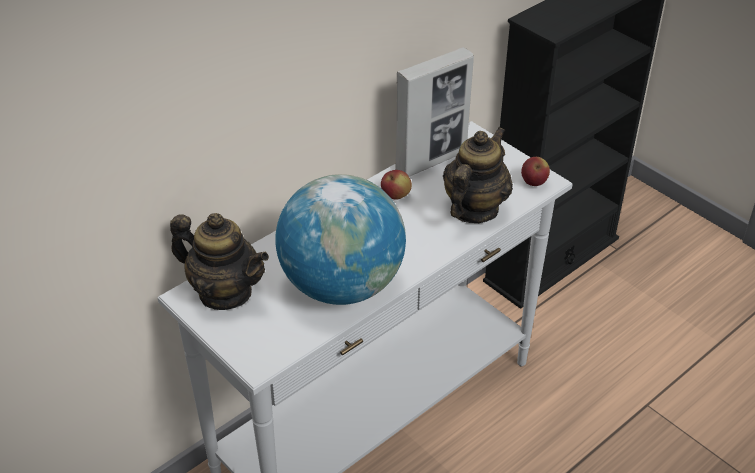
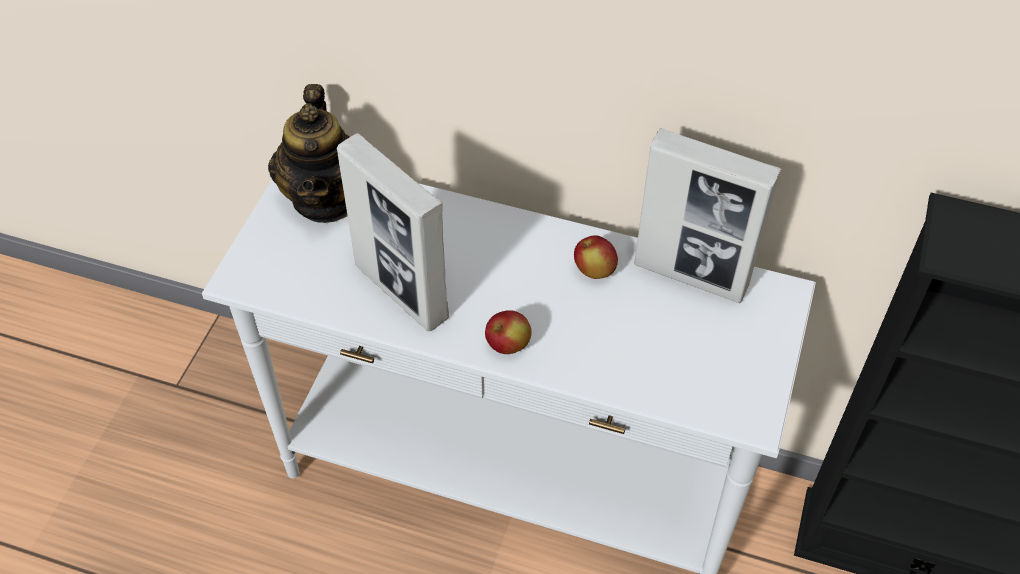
camera: 60 degrees right, 10 degrees up
(342, 285) = (401, 292): globe -> picture frame
(474, 209) = (630, 361): teapot -> none
(534, 183) = (738, 405): apple -> apple (508, 345)

